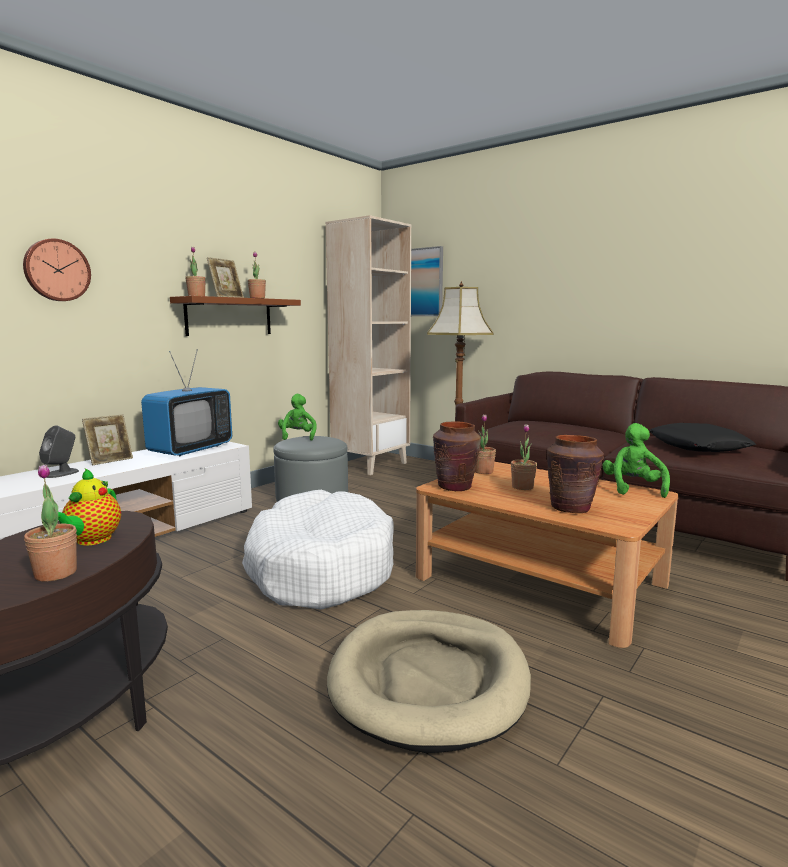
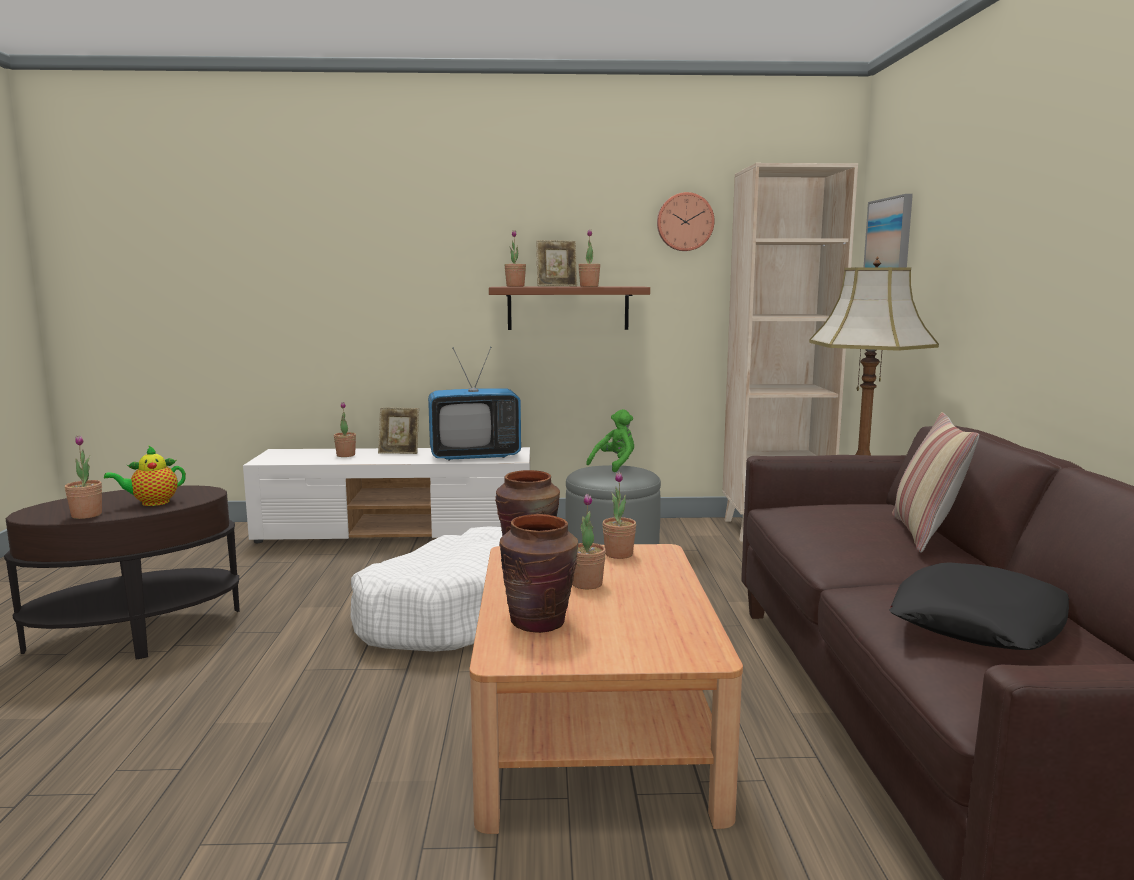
camera: 50 degrees right, 0 degrees up
(56, 270) = (376, 265): wall clock -> wall clock (684, 222)
(61, 473) = (345, 455): grey speaker -> potted plant
(429, 681) = (291, 737): beige dog bed -> none
(578, 426) = (925, 534): none -> pillow
(633, 488) = (704, 638): green plush toy -> none

